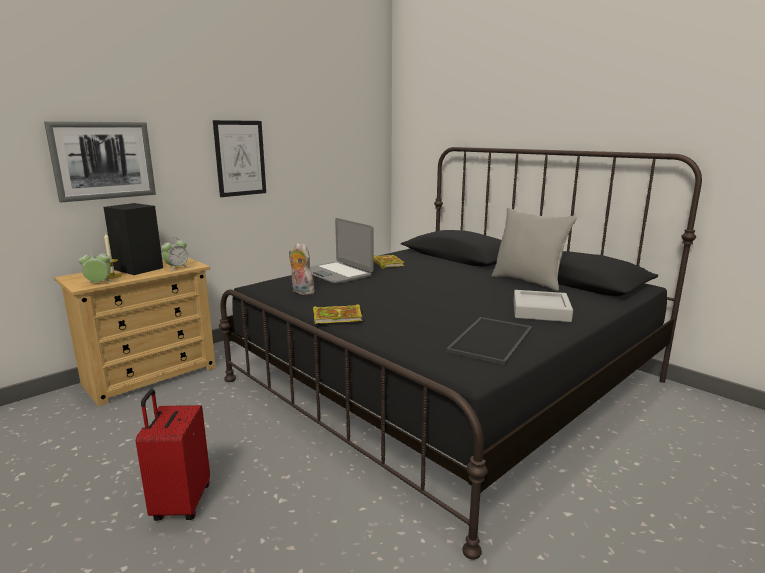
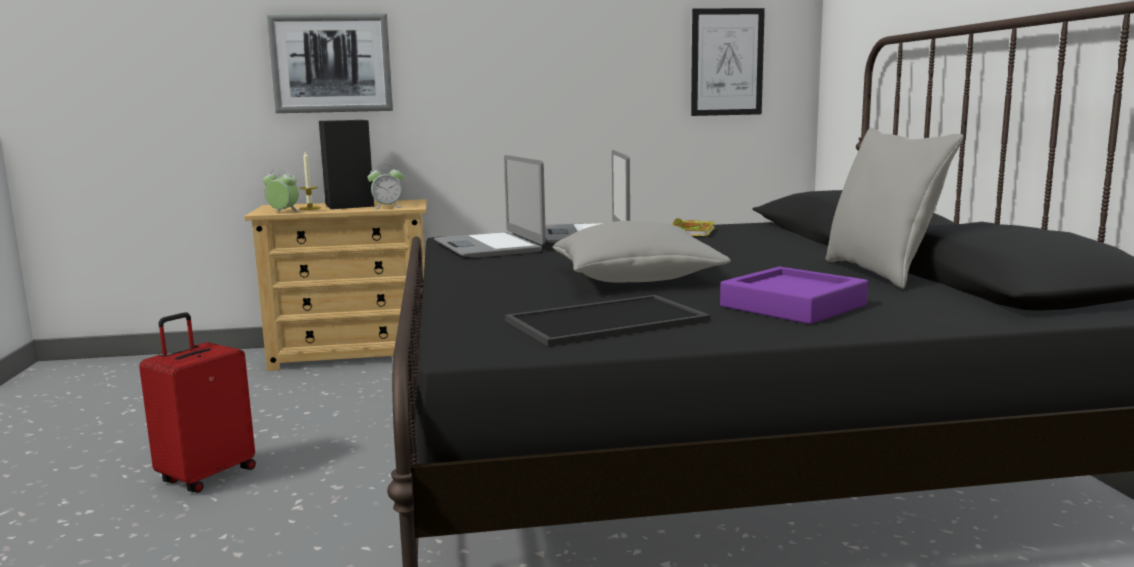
camera: 35 degrees right, 5 degrees down
(240, 158) = (522, 65): picture -> picture (727, 62)
(301, 292) = (489, 247): plush toy -> laptop
(338, 317) = (463, 271): book -> none
(437, 305) = (635, 278): none -> grey pillow
(540, 311) = (793, 305): grey tray -> purple tray

